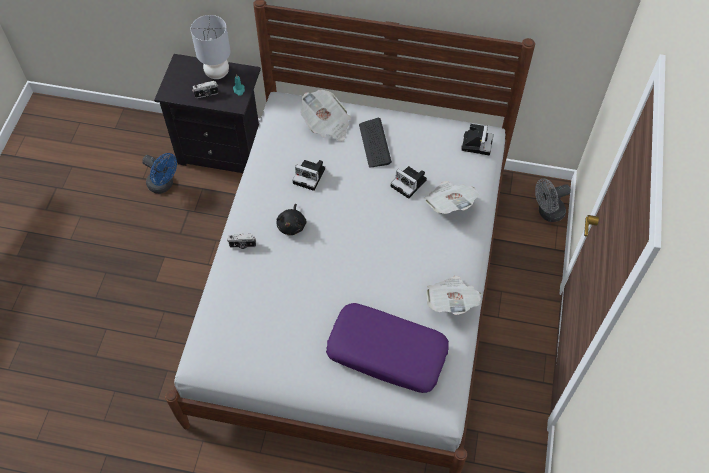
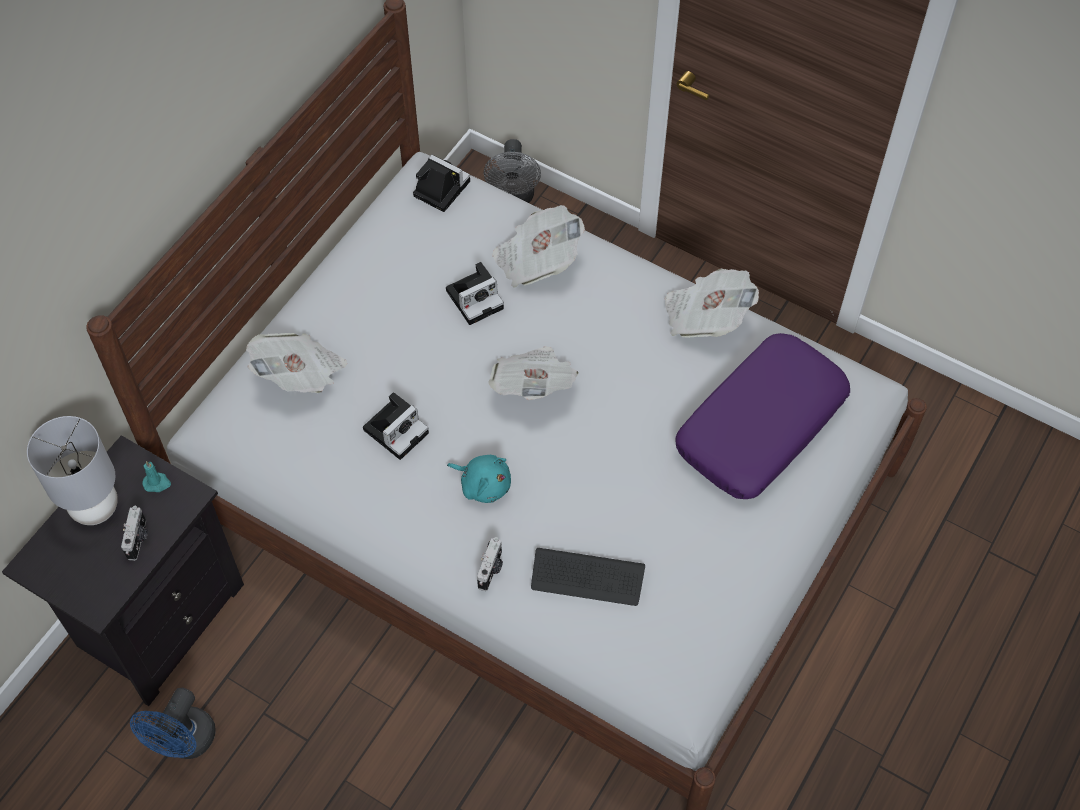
camera: 70 degrees left, 0 degrees up
(164, 185) = (185, 743): blue fan -> blue fan turned 150 degrees clockwise
(292, 225) = (483, 484): black plush toy -> turquoise plush toy
(364, 228) = (533, 385): none -> newspaper
(374, 143) = (375, 319): keyboard -> keyboard (587, 578)

